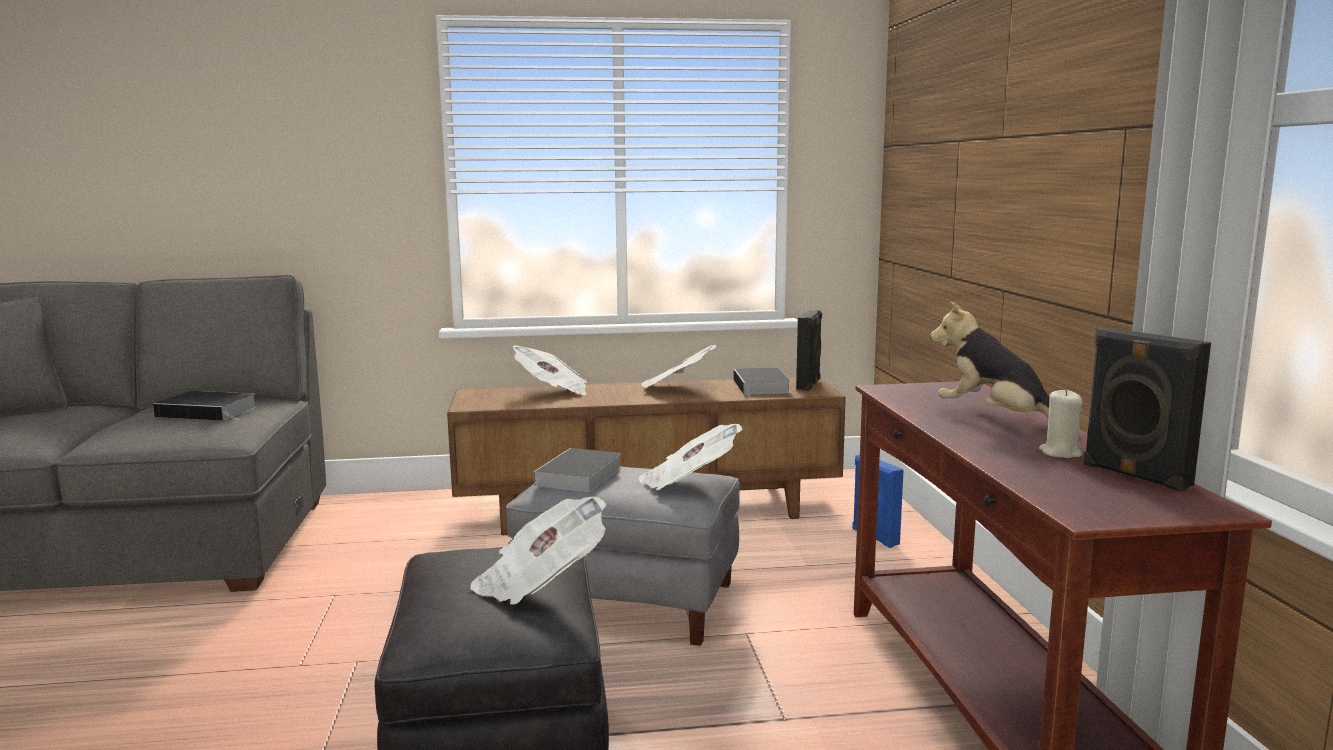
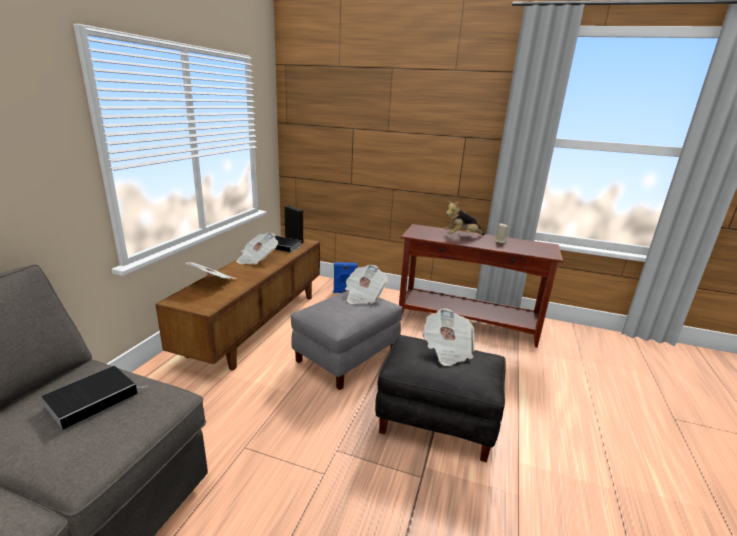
camera: 65 degrees left, 10 degrees up
(579, 477) = (332, 314): book -> none
(1134, 476) = (523, 242): black speaker -> none

